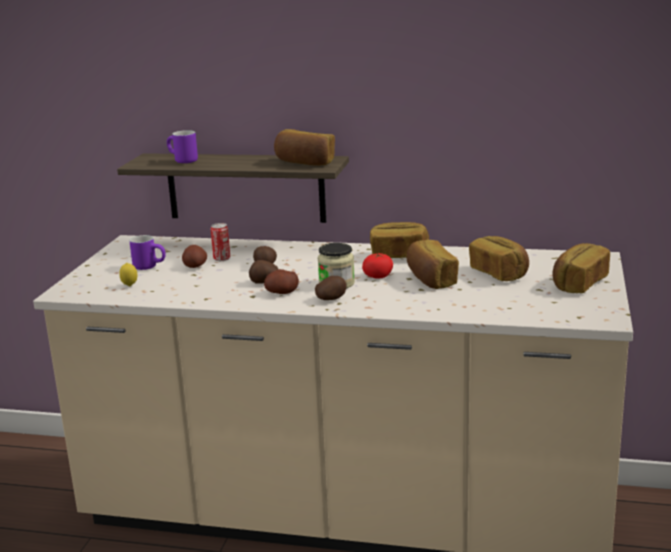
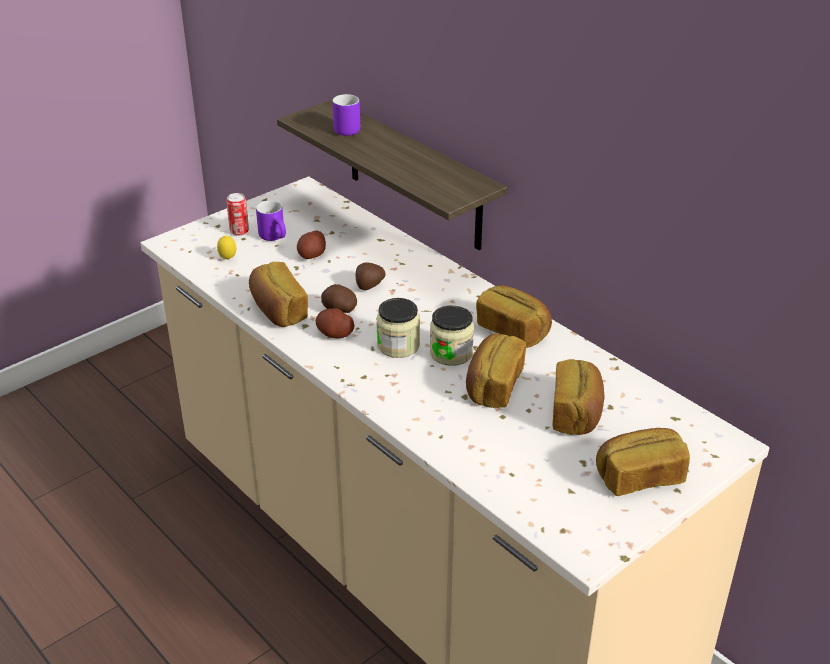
camera: 35 degrees right, 15 degrees up
(221, 259) = (347, 254): can -> can (239, 231)
(305, 162) = (446, 182): bread -> bread (278, 310)
(331, 299) = (364, 367): potato -> none
(378, 276) = (451, 353): tomato -> jar

